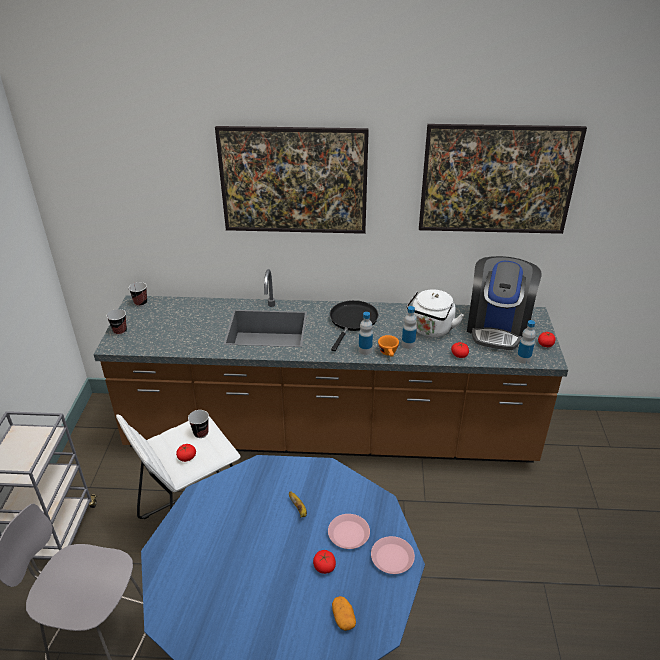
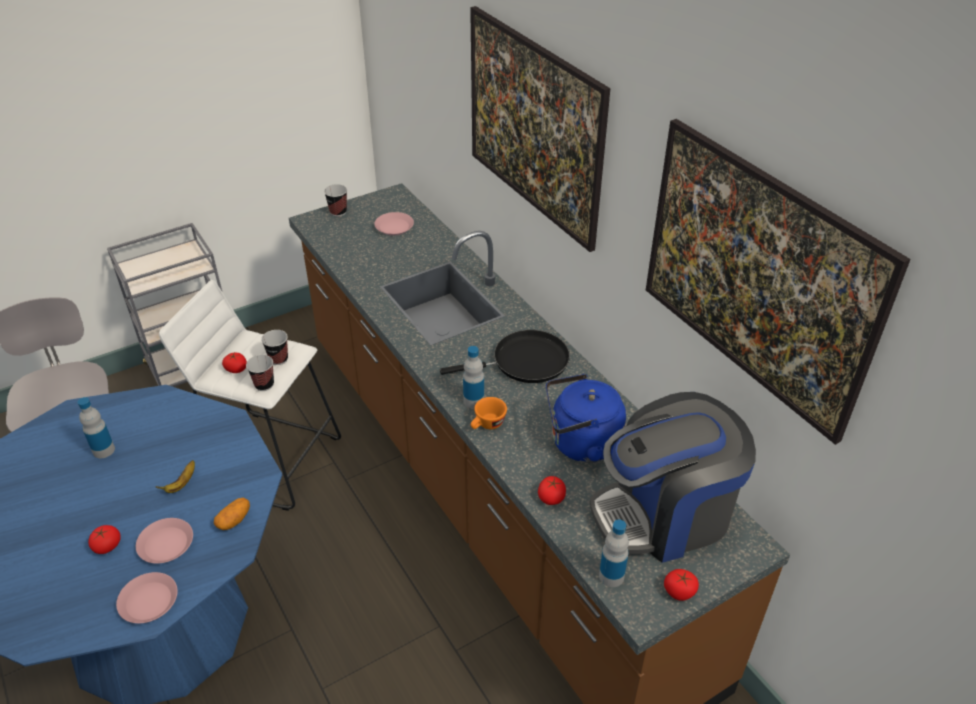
camera: 55 degrees right, 5 degrees up
(140, 303) = (397, 198): cup -> cup (264, 385)
(170, 316) = (394, 227): none -> pink plate
(343, 618) = (42, 596): potato -> potato (234, 520)
(408, 344) = (525, 435): bottle -> bottle (104, 450)
(431, 330) = (581, 443): white kettle -> blue kettle

